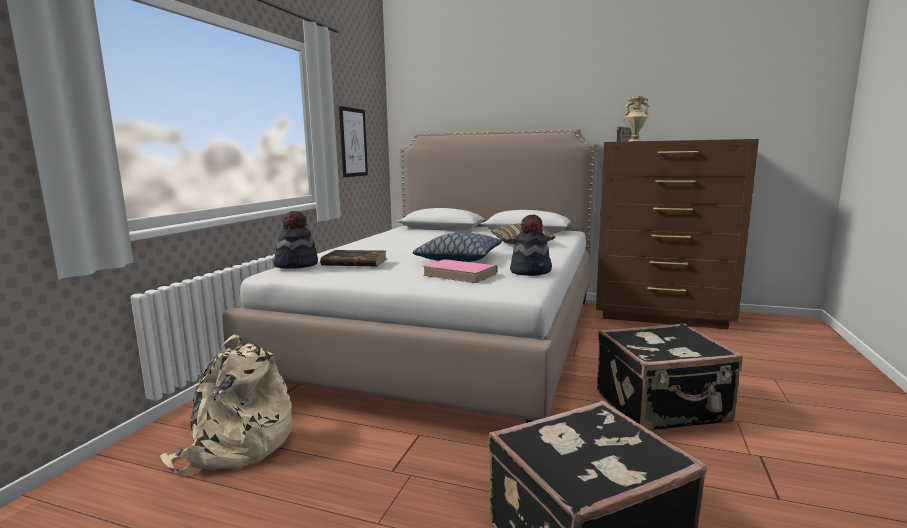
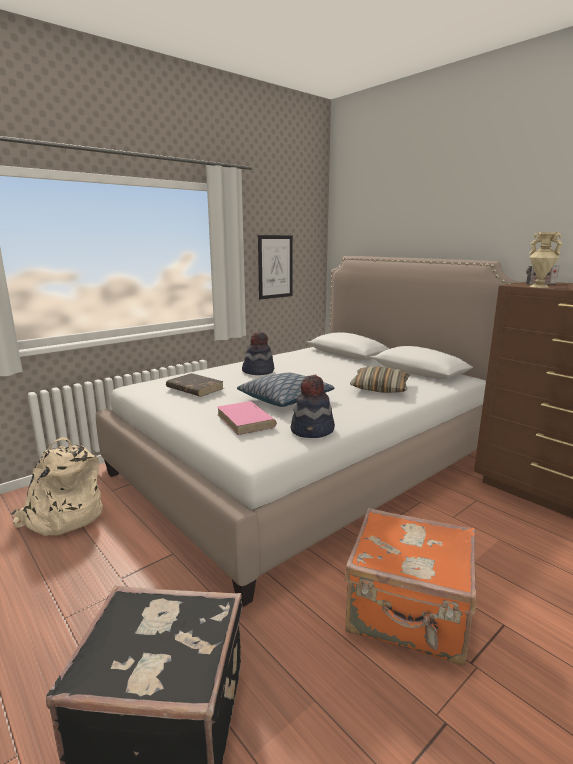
camera: 30 degrees right, 5 degrees up
(296, 264) = (156, 382): hat -> hat (258, 371)
(662, 408) = (408, 614): black suitcase -> orange suitcase

